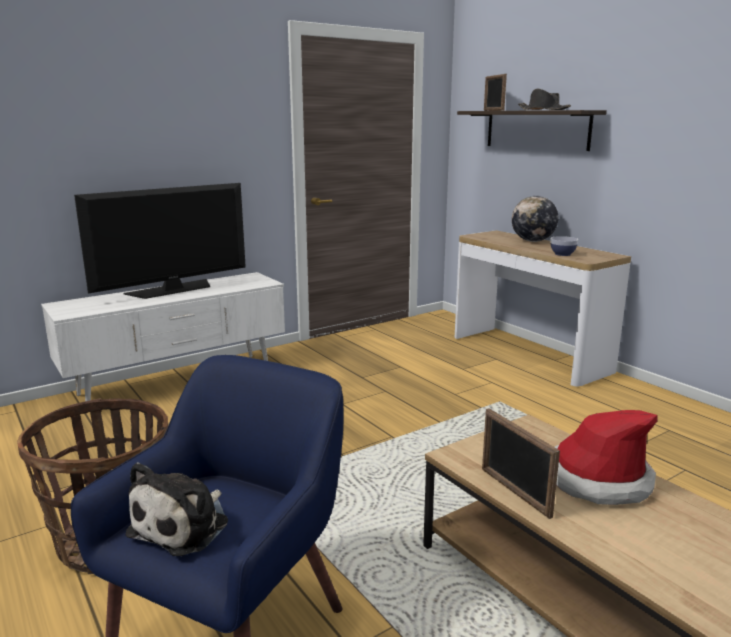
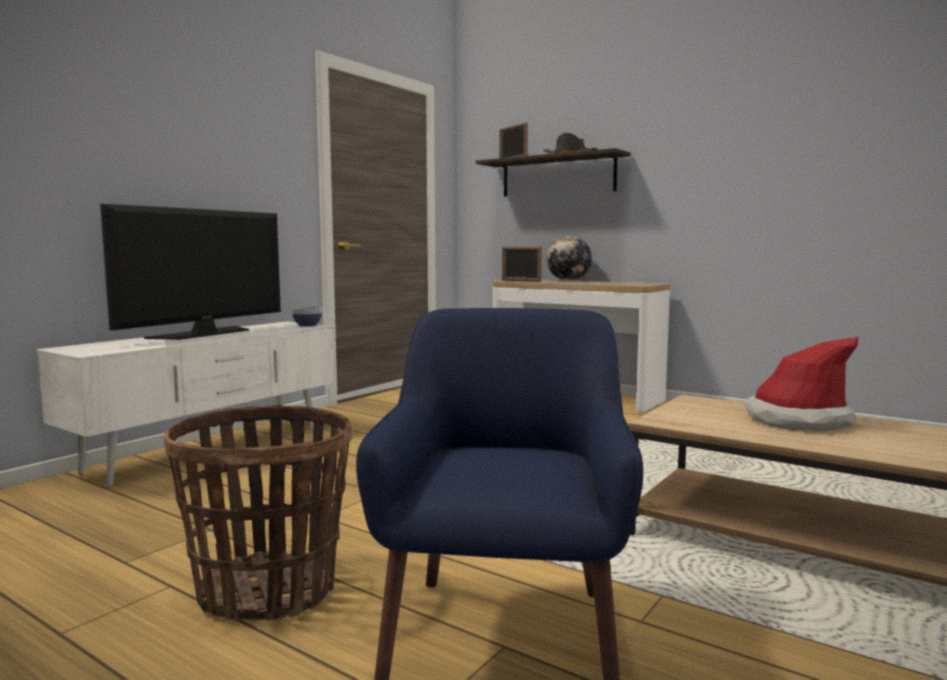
camera: 20 degrees left, 10 degrees down
(184, 526) = (482, 476): plush toy -> none
(514, 492) = (744, 434): picture frame -> picture frame (520, 281)
(562, 254) = (611, 284): bowl -> bowl (307, 325)

